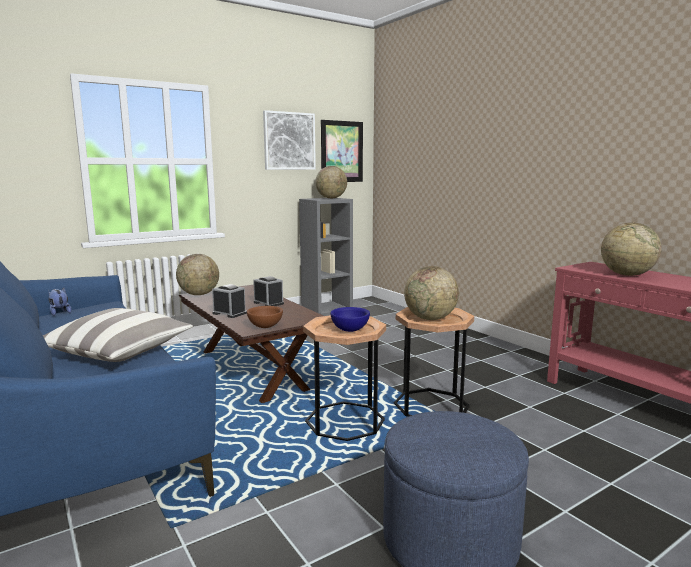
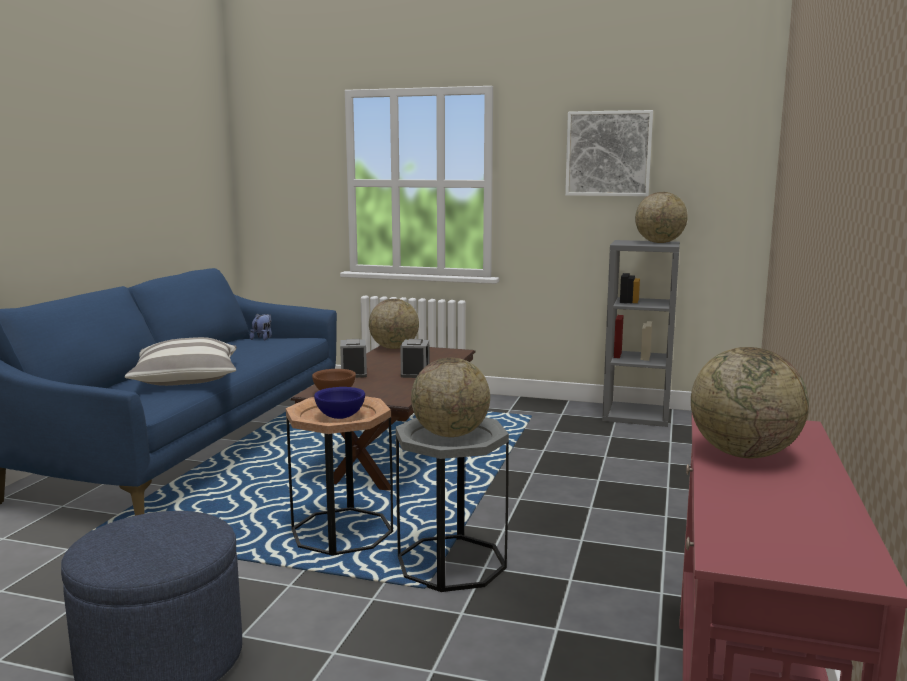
camera: 50 degrees right, 0 degrees up
(342, 151) = (706, 168): picture -> none
(431, 405) = (451, 563): brown side table -> grey side table

